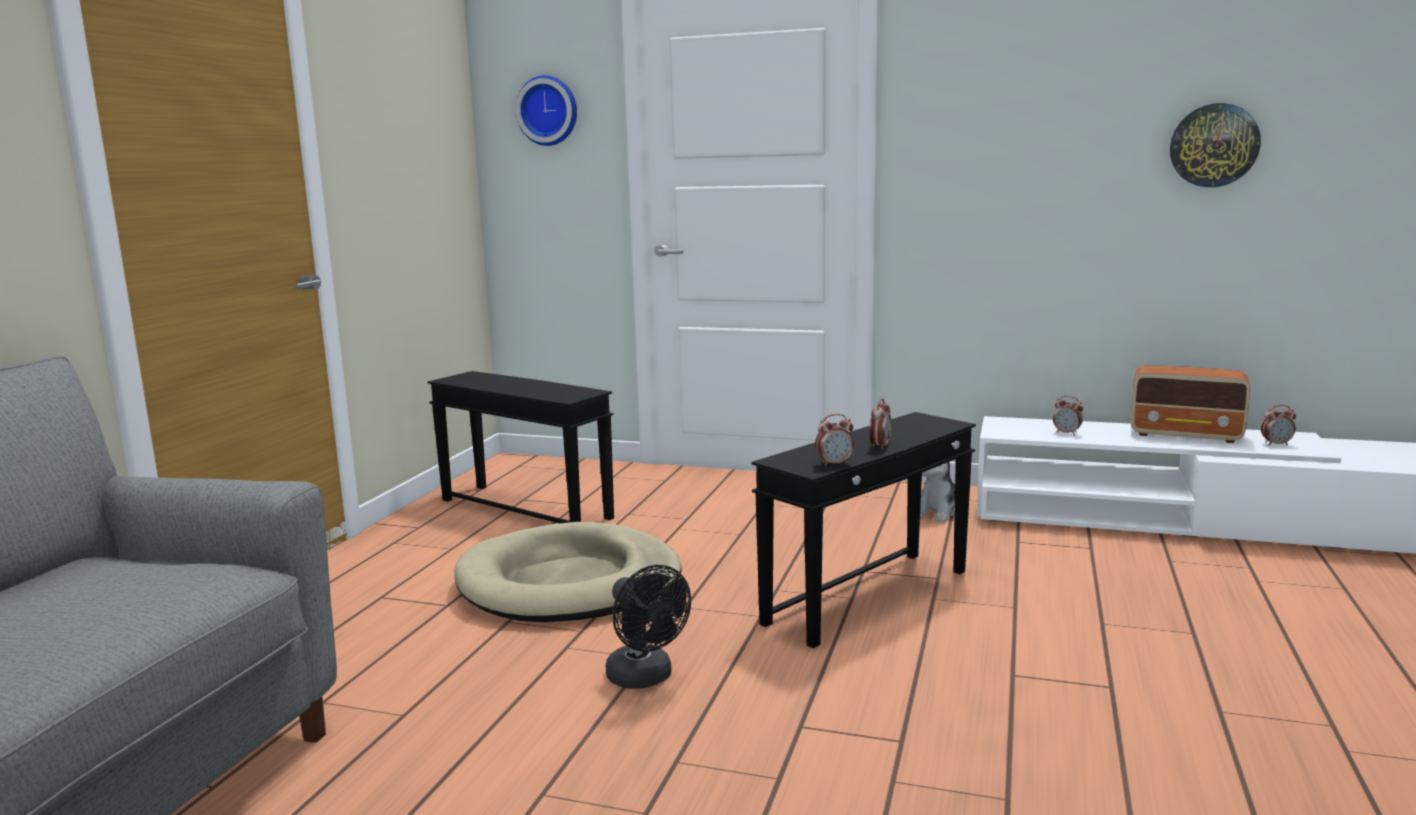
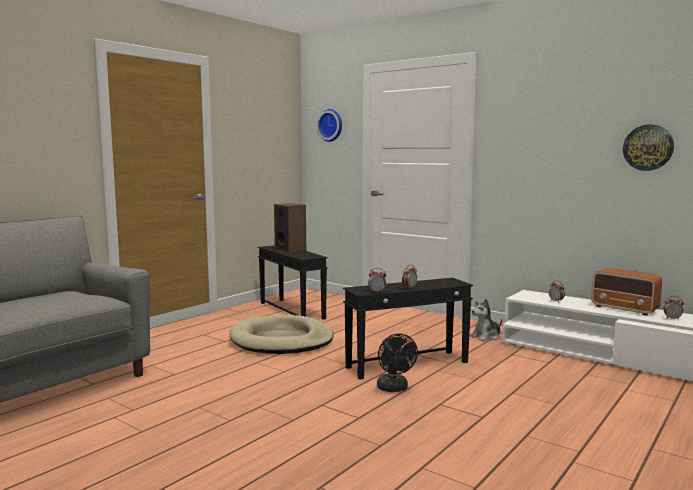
camera: 20 degrees right, 5 degrees down
(513, 383) = (290, 250): none -> speaker
(645, 678) = (276, 378): black fan -> black fan (394, 389)

